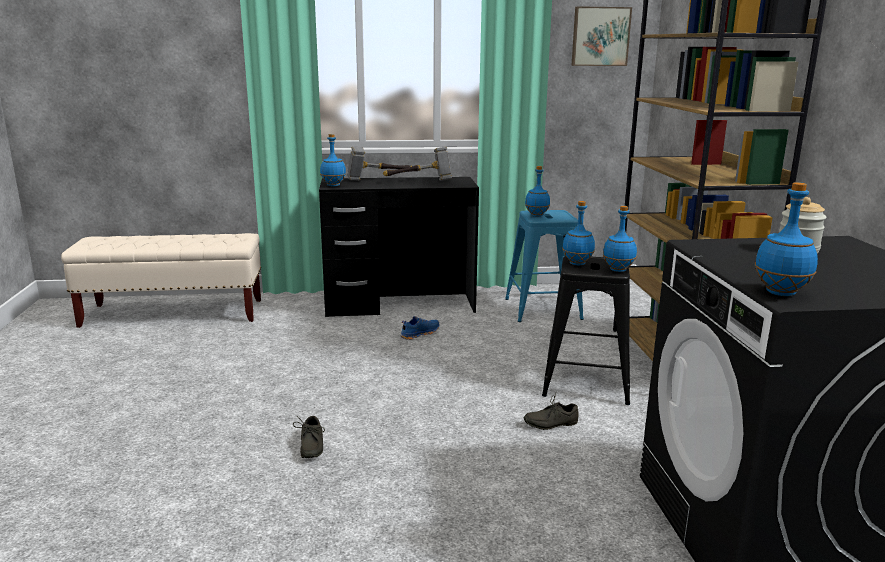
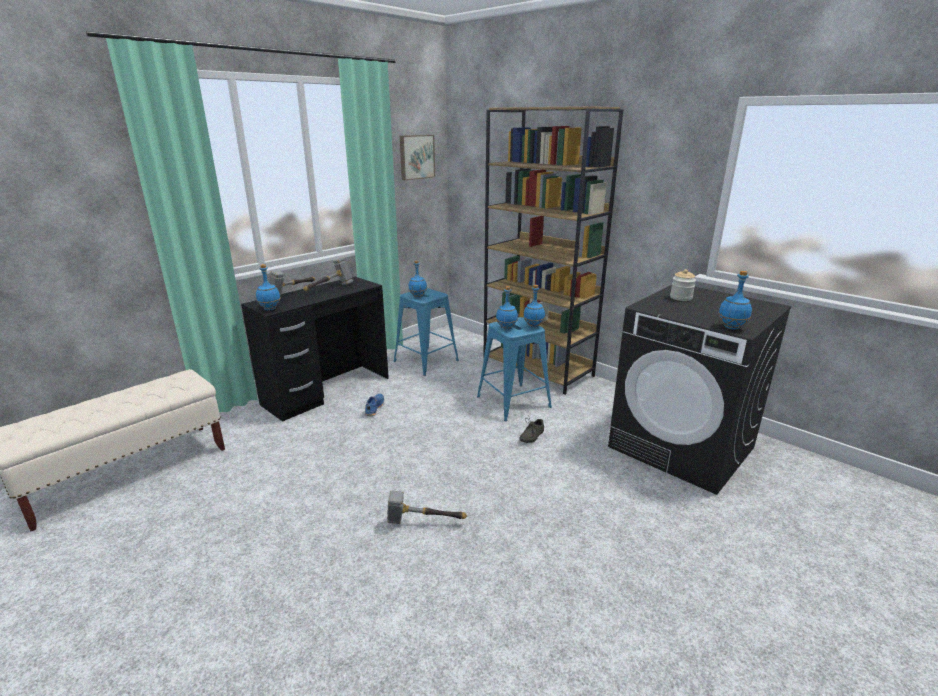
camera: 40 degrees left, 5 degrees up
(309, 447) = (423, 523): grey shoe -> hammer
(586, 382) = (514, 402): black stool -> blue stool

